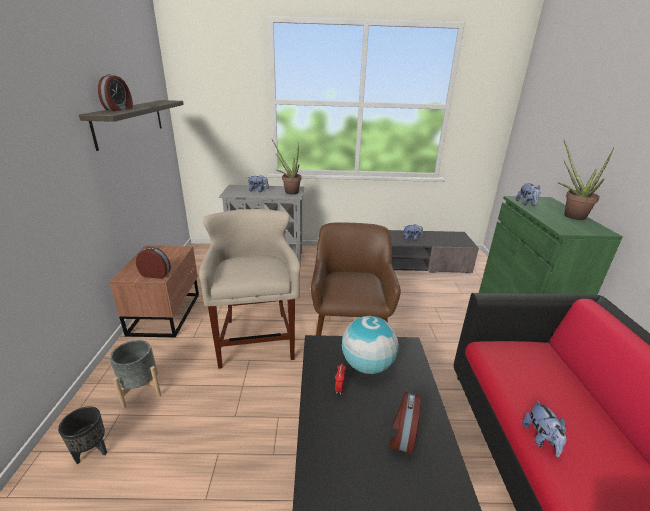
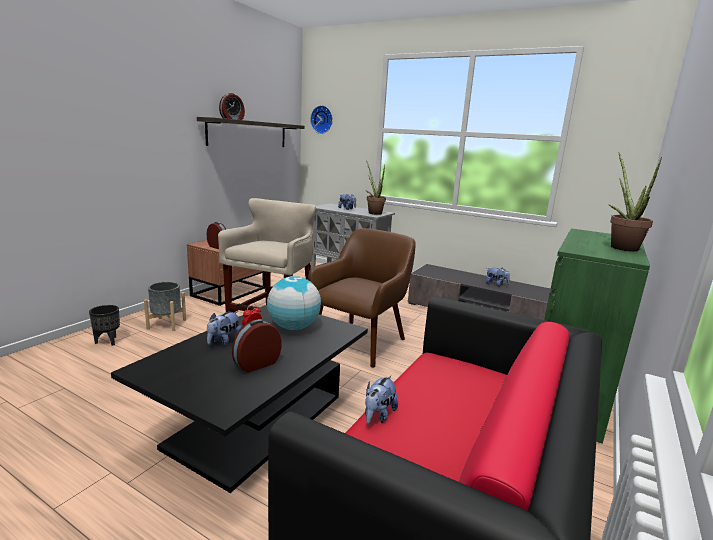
camera: 30 degrees right, 10 degrees down
(198, 90) = (322, 119): none -> wall clock
(526, 204) = (583, 234): plush toy -> plush toy (224, 341)

